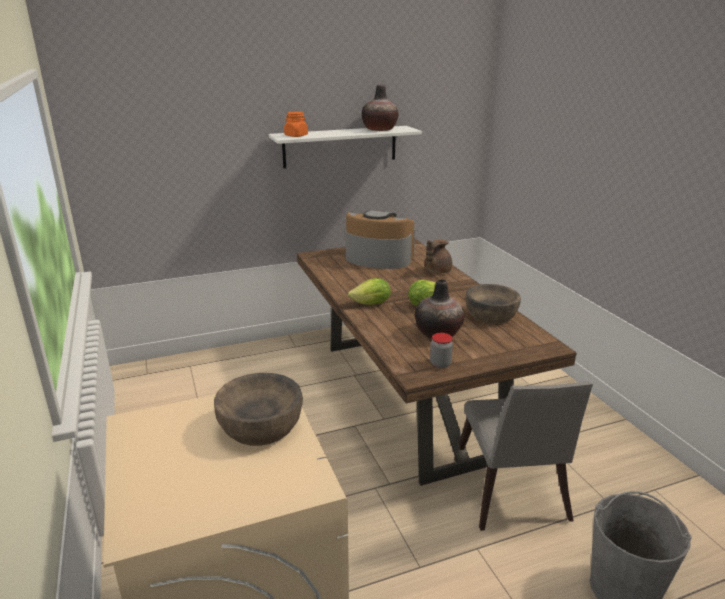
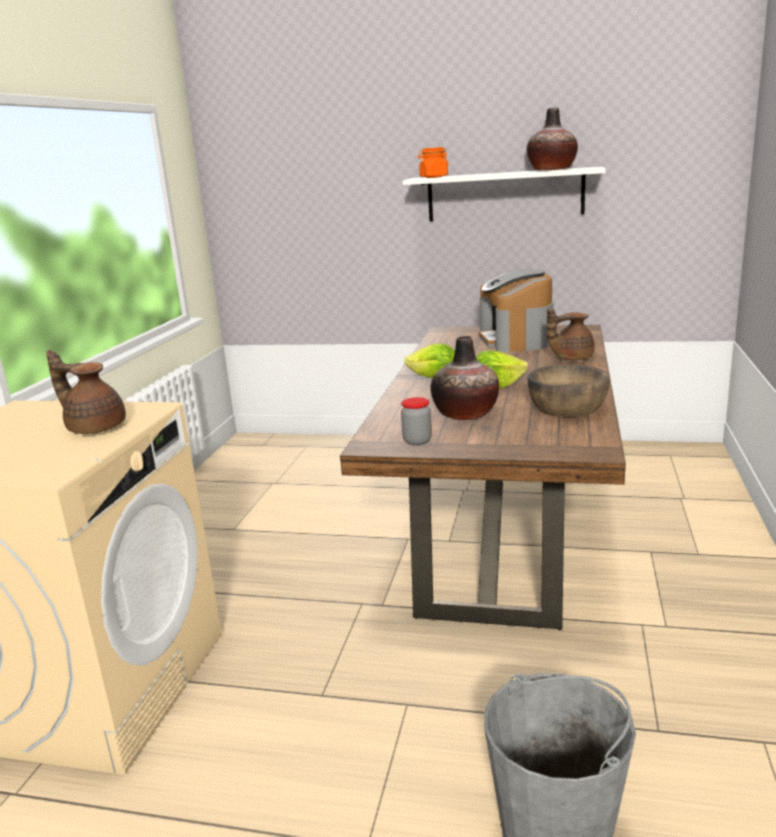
camera: 35 degrees right, 5 degrees down
(260, 426) = (95, 427): brown bowl -> brown teapot
(378, 258) = (516, 339): coffee machine -> coffee machine turned 150 degrees counterclockwise
(510, 495) = (516, 667): grey chair -> none

